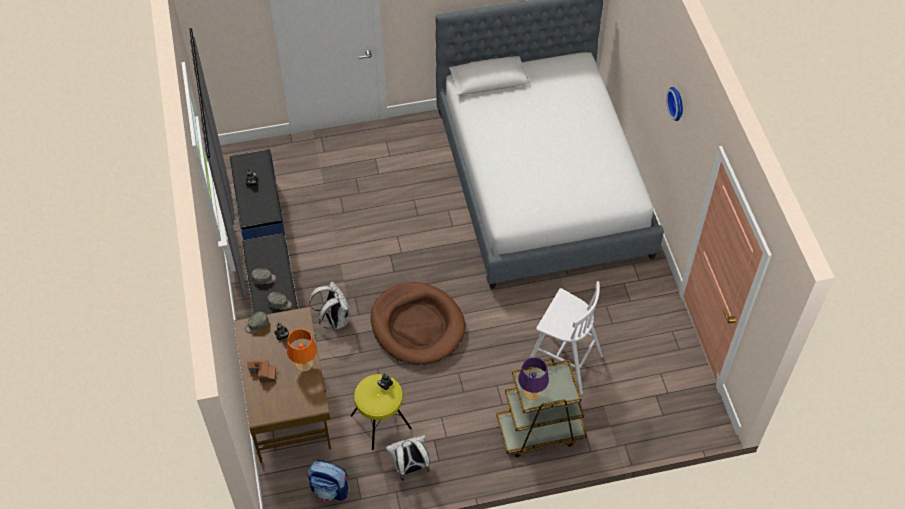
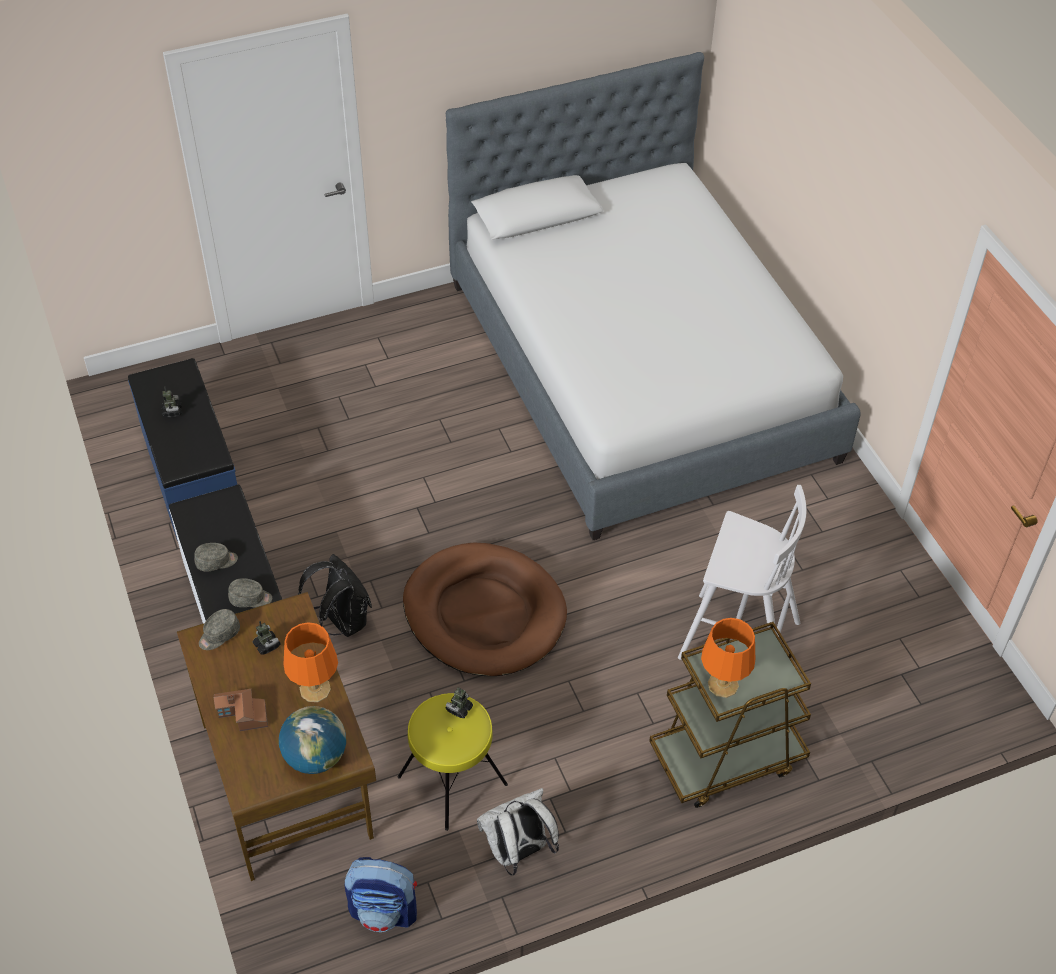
camera: 10 degrees left, 5 degrees down
(298, 402) = (315, 757): none -> globe
(334, 319) = (342, 621): white backpack -> black backpack
(532, 392) = (723, 685): purple table lamp -> orange table lamp
(677, 103) = (875, 187): wall clock -> none

